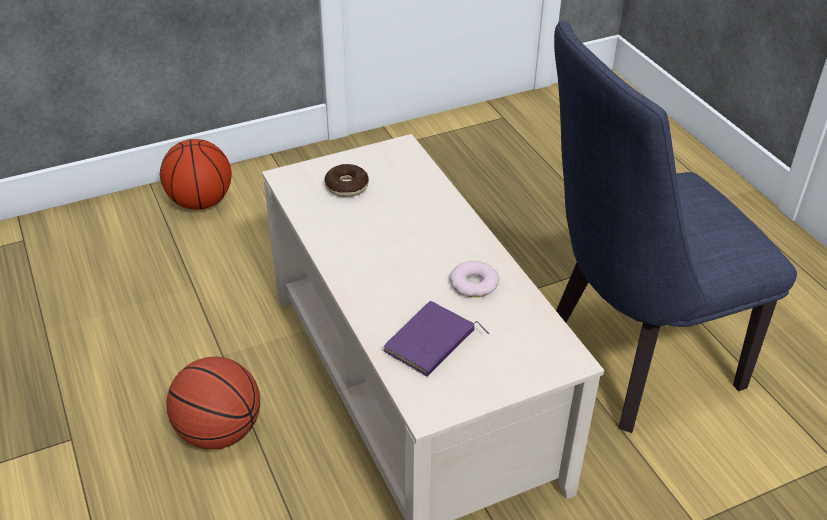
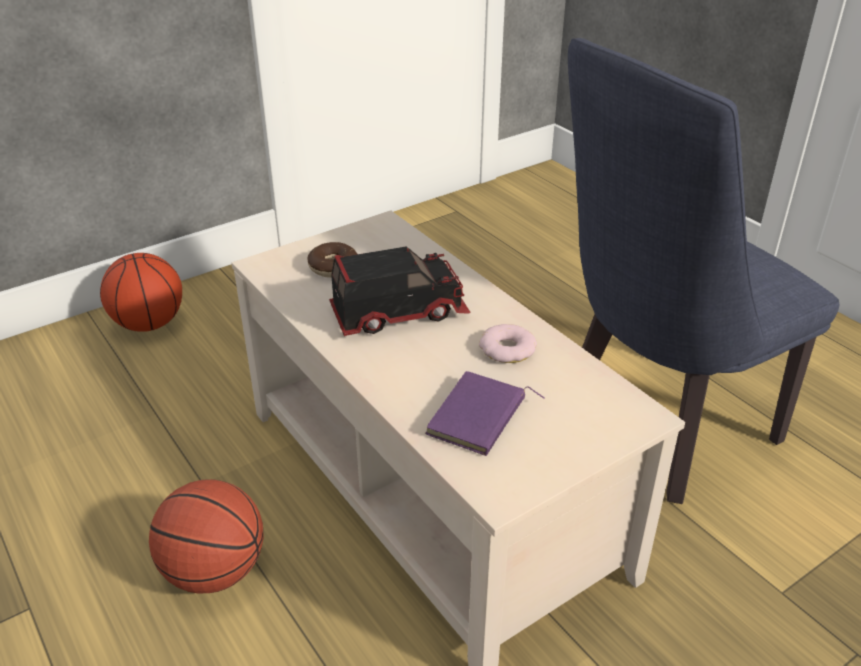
camera: 10 degrees left, 5 degrees down
(391, 237) = (398, 312): none -> toy truck

